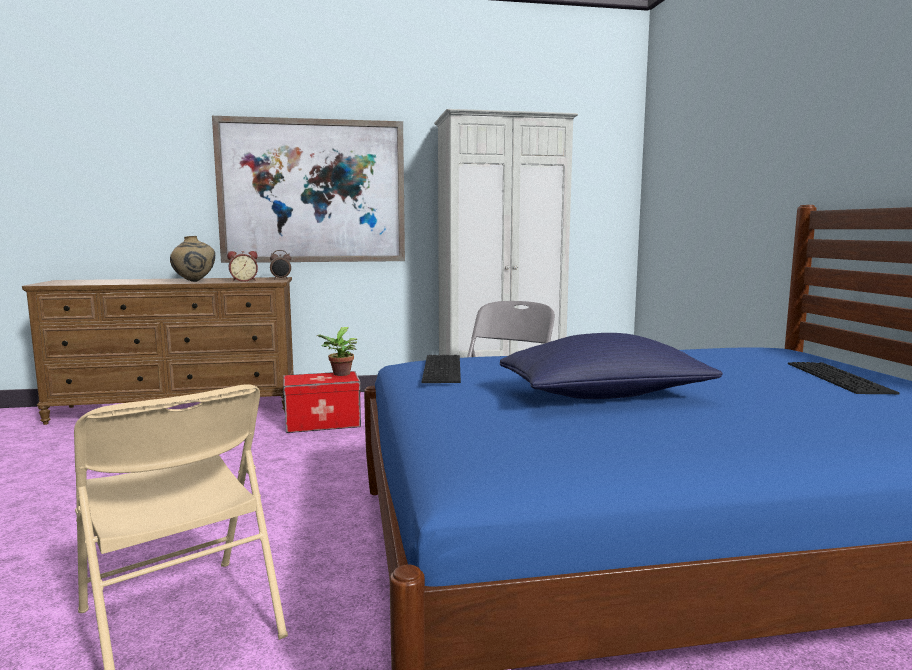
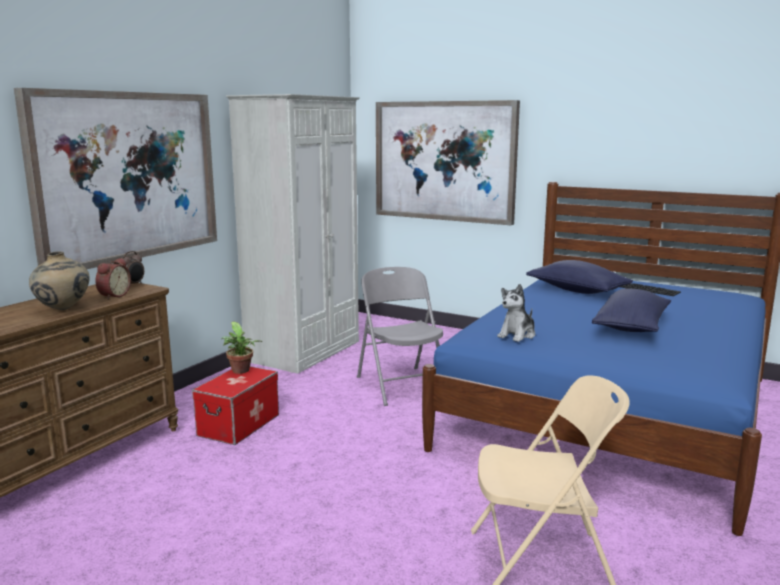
camera: 50 degrees left, 5 degrees up
(444, 368) = (517, 335): keyboard -> plush toy
(707, 190) = (444, 161): none -> picture
(708, 359) = (577, 290): none -> blue pillow

